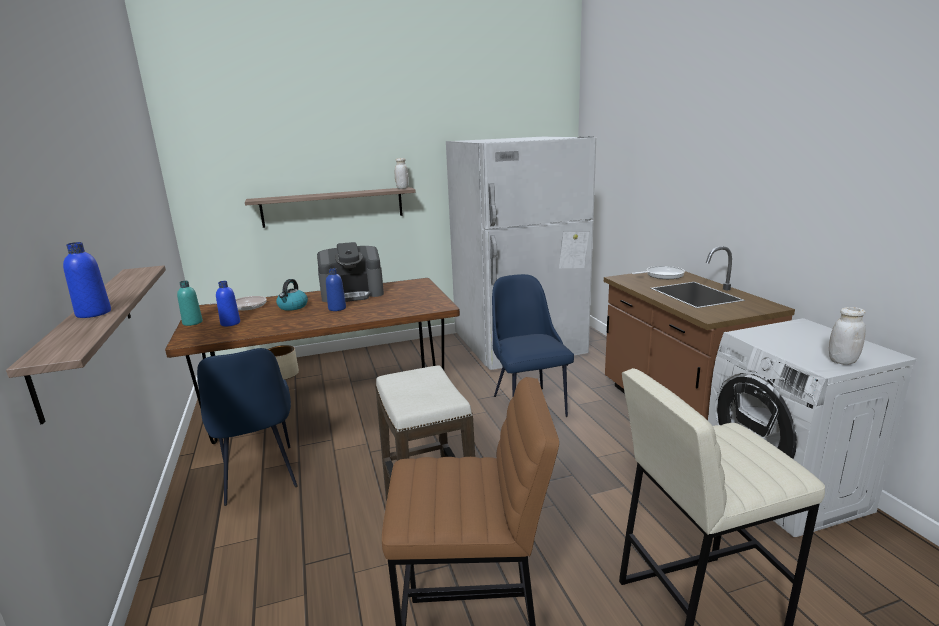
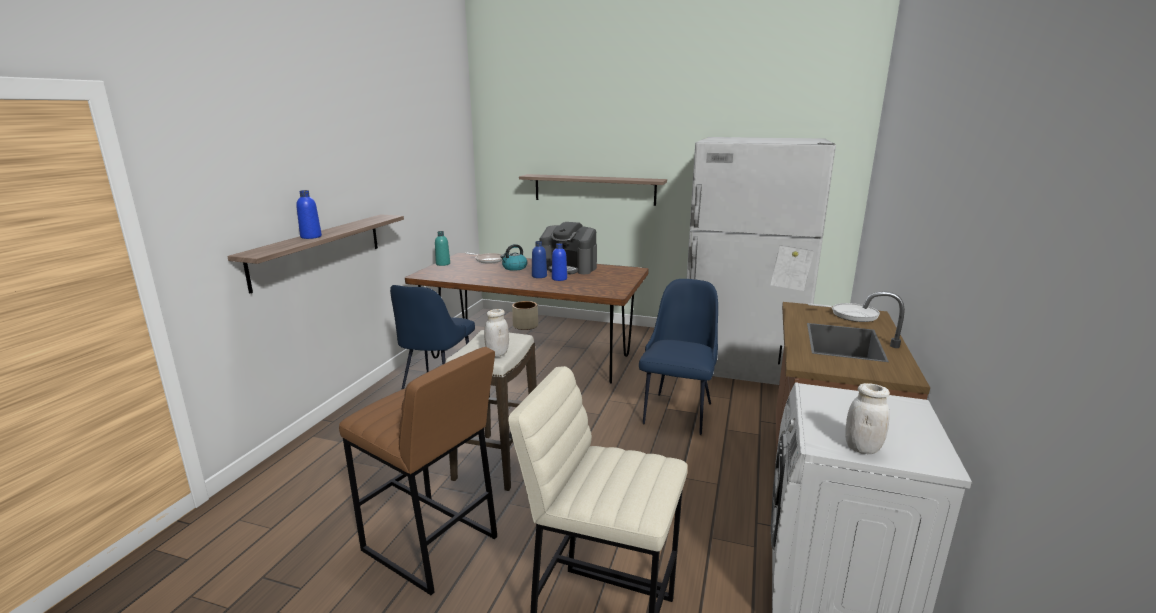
camera: 35 degrees right, 0 degrees up
(230, 323) = (461, 270): blue bottle -> blue bottle (559, 279)
(402, 188) = (655, 179): white jar -> white jar (497, 354)

